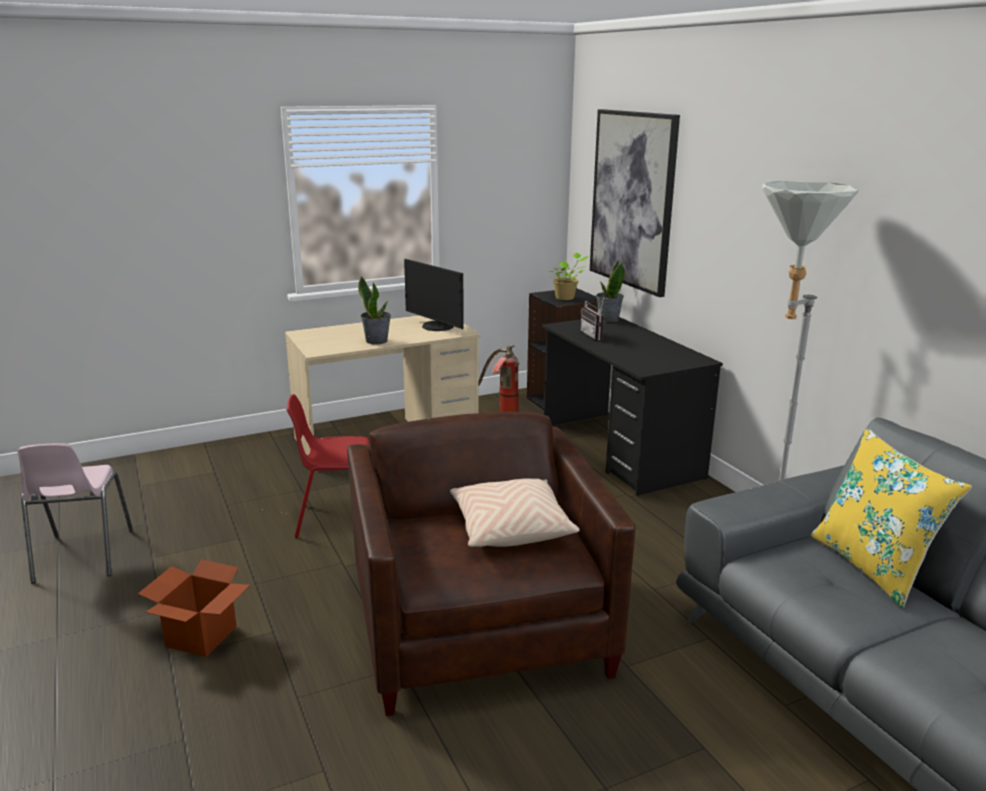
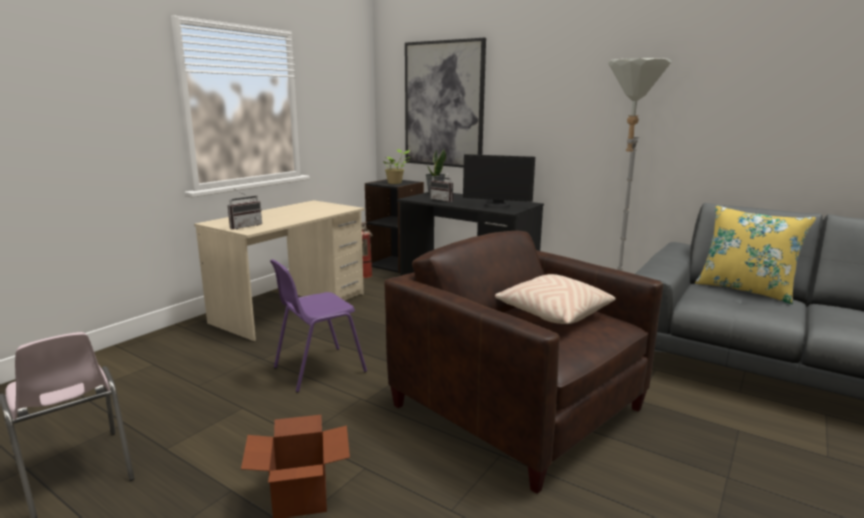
camera: 30 degrees left, 5 degrees down
(321, 344) = (244, 226): none -> radio
(338, 518) = (318, 369): red chair -> purple chair
(377, 341) = (290, 219): potted plant -> none
(436, 327) = (323, 207): monitor -> monitor (497, 205)

